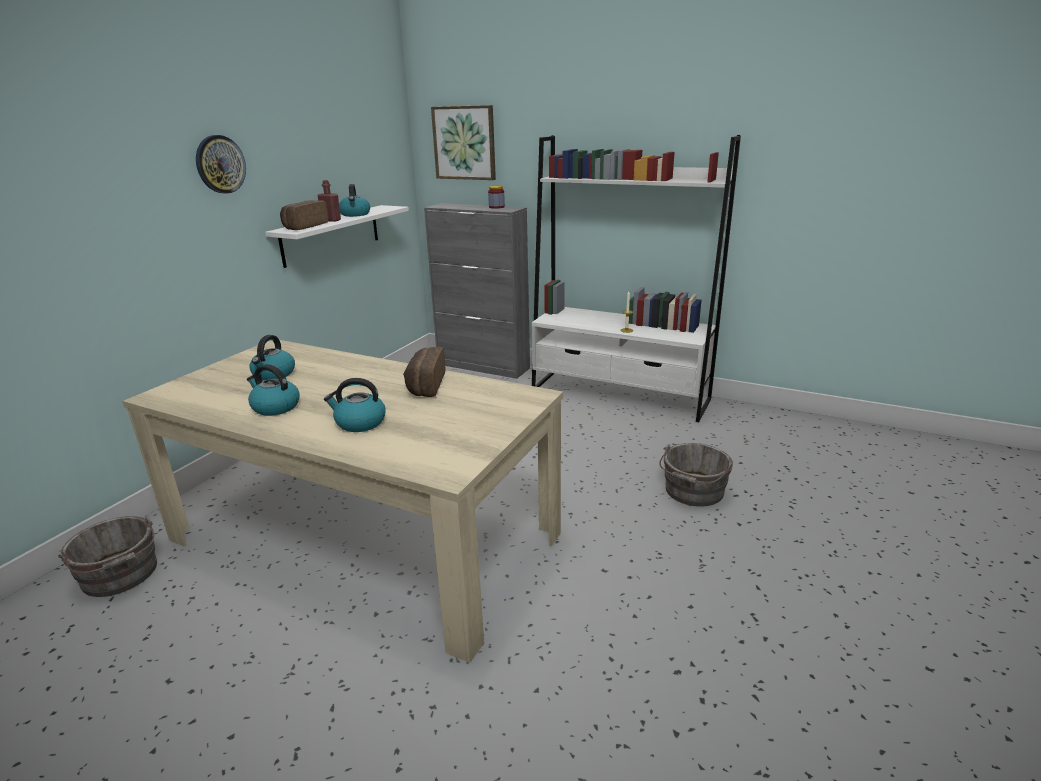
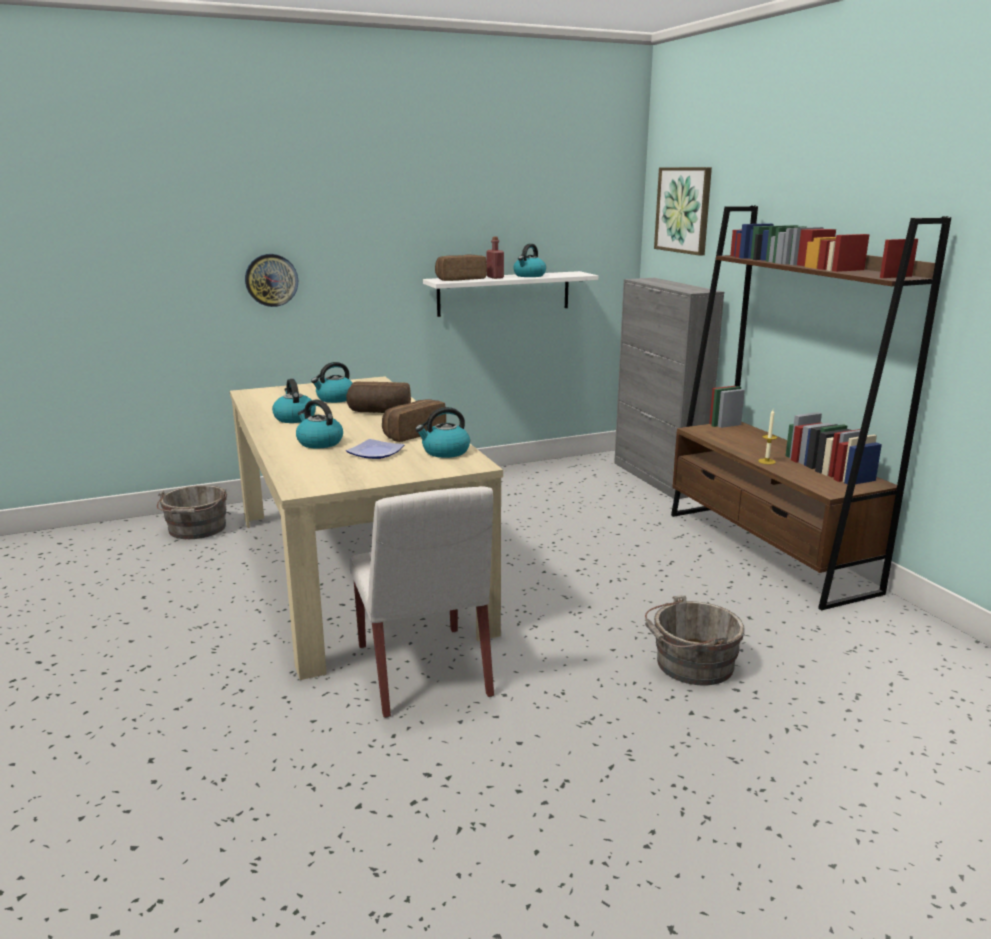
camera: 40 degrees right, 5 degrees down
(220, 164) = (386, 212): wall clock -> wall clock (271, 280)
(348, 374) = (379, 412): none -> bread
(435, 414) = (376, 453): none -> plate
(489, 392) = (445, 452): none -> kettle
(496, 207) = (692, 287): jar -> none
(552, 593) = (423, 671): none -> white chair
(619, 395) = (767, 551): white bookcase -> brown bookcase

